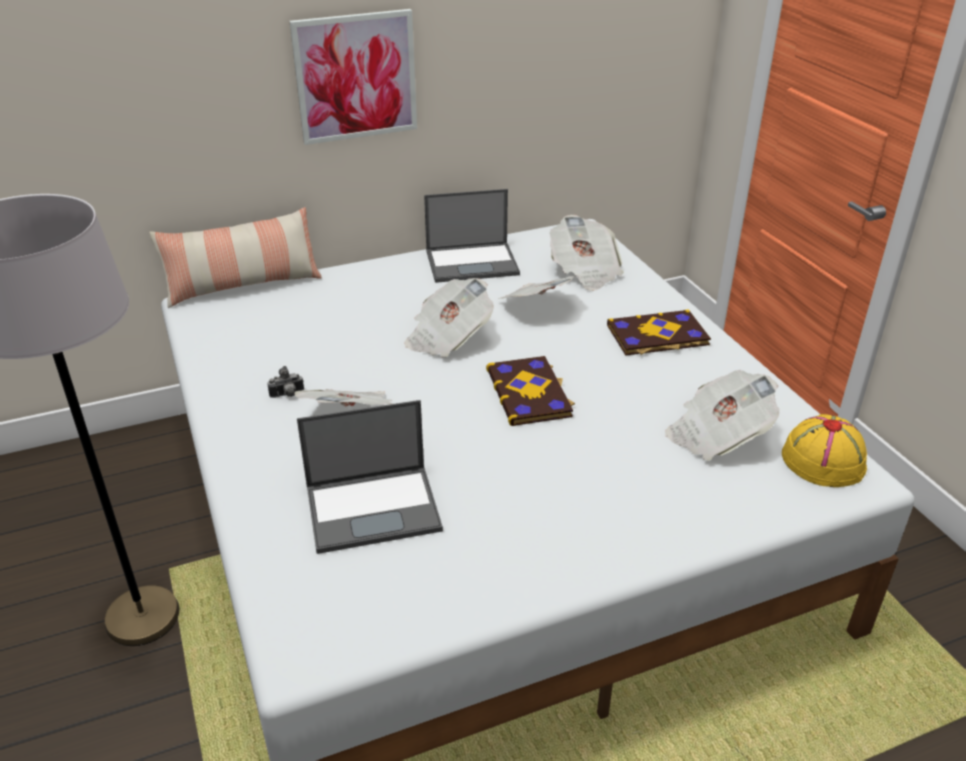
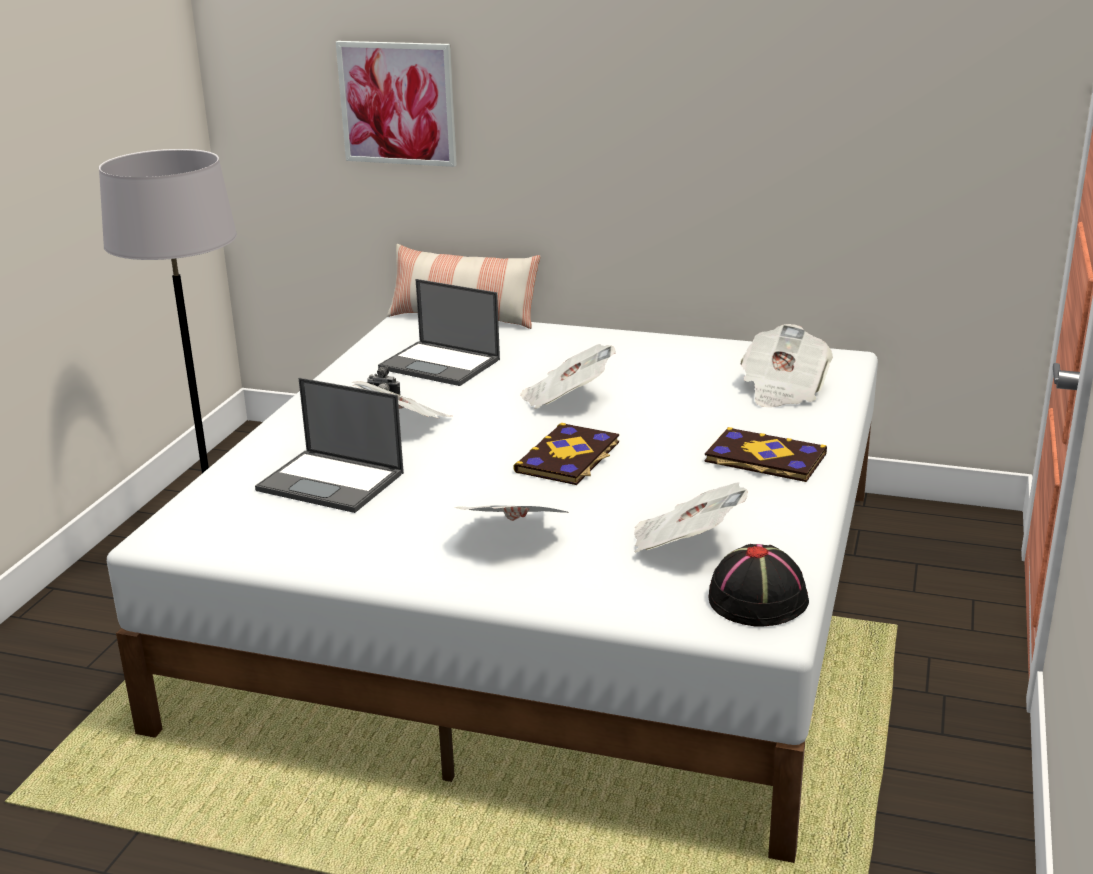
camera: 40 degrees right, 10 degrees down
(356, 77) = (604, 132): picture -> picture (397, 103)
(473, 262) = (683, 354): laptop -> laptop (441, 364)
(538, 306) = (687, 402): newspaper -> newspaper (515, 536)
(823, 459) = (758, 599): yellow hat -> black hat

